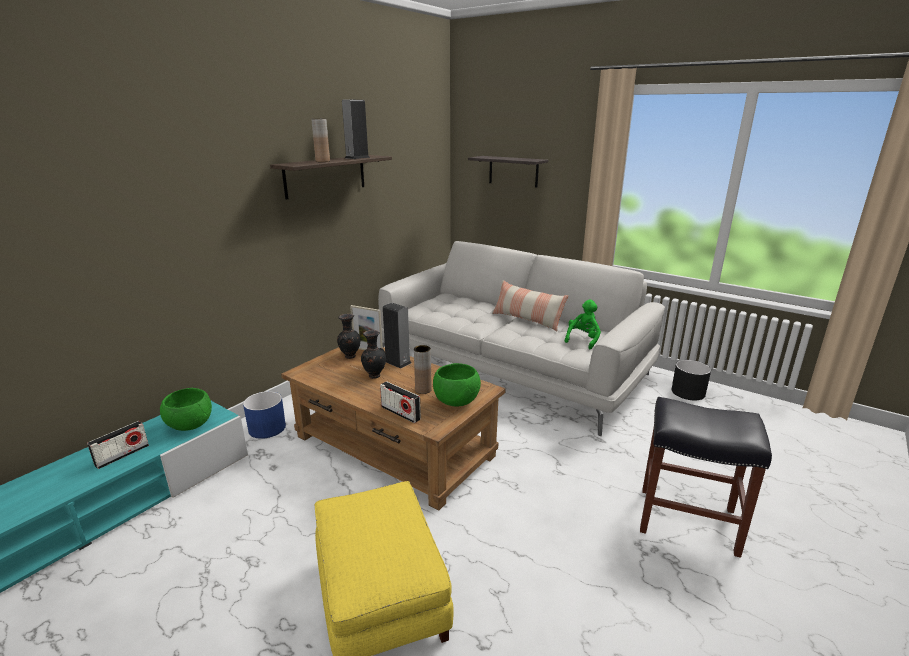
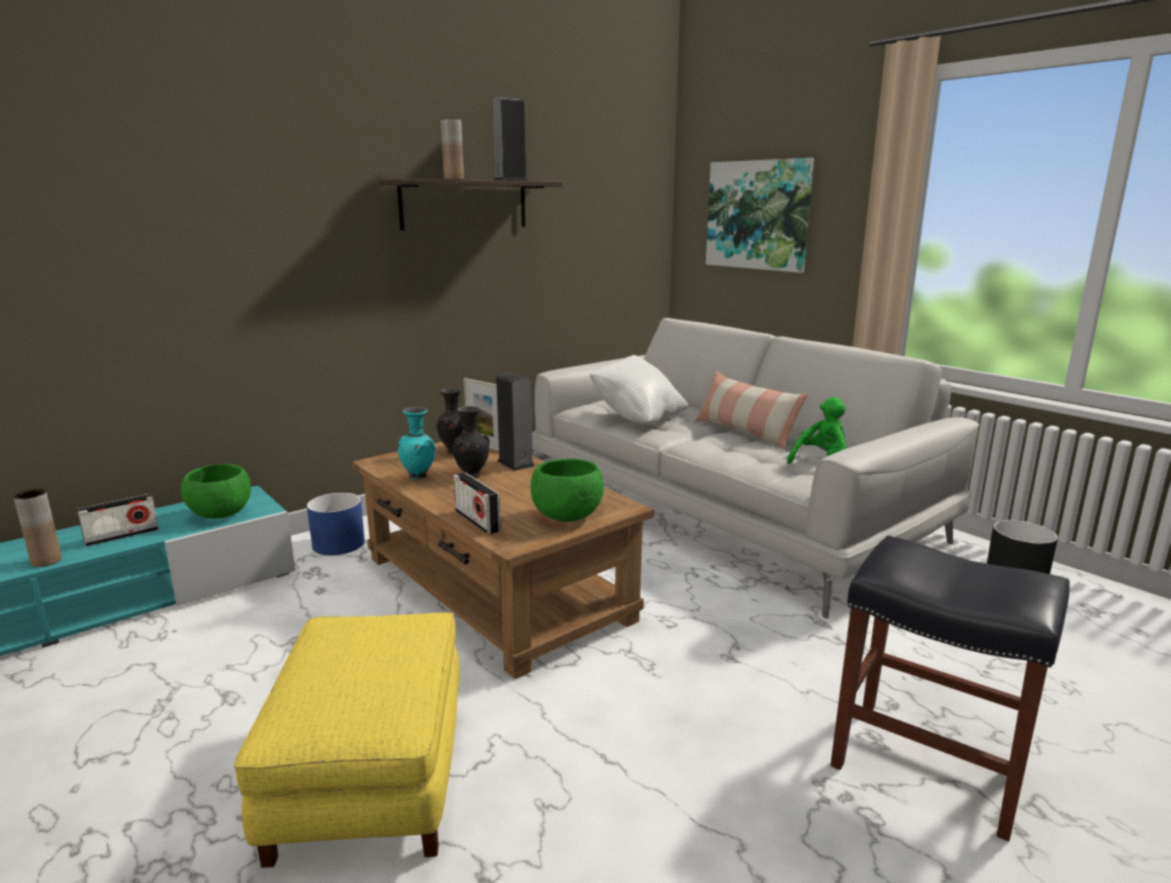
camera: 15 degrees right, 5 degrees down
(339, 381) = (419, 477): none -> turquoise vase
(423, 390) = (529, 498): brown vase -> brown vase (46, 561)
(455, 315) = (638, 419): none -> white pillow
(513, 171) = (758, 215): shelf -> picture

